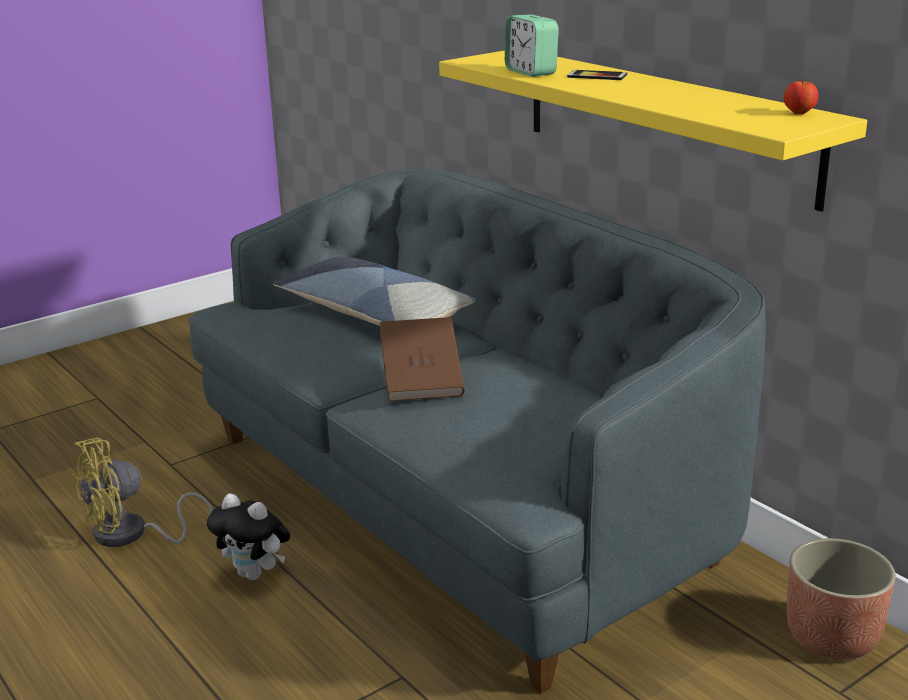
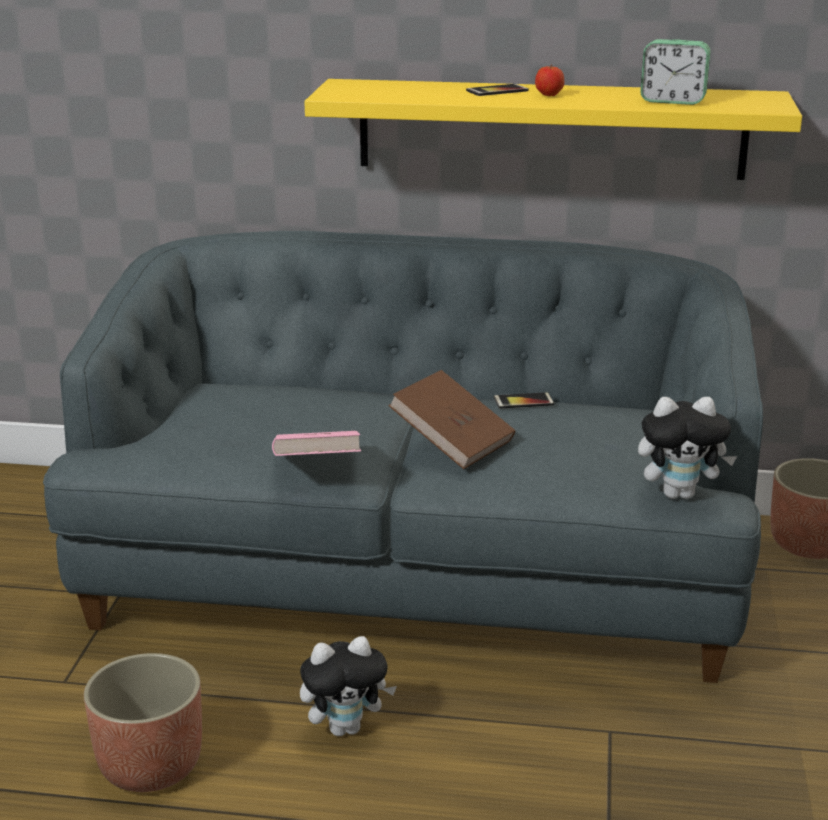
camera: 45 degrees left, 0 degrees up
(131, 535) = (151, 766): yellow fan -> planter
(311, 364) = (317, 469): none -> pink book
(373, 313) = (268, 405): pillow -> none
(511, 488) = (680, 494): none -> plush toy
(531, 72) = (430, 96): alarm clock -> alarm clock (672, 101)
(540, 373) = (523, 401): none -> phone
(799, 113) = (738, 94): apple -> apple (549, 95)

